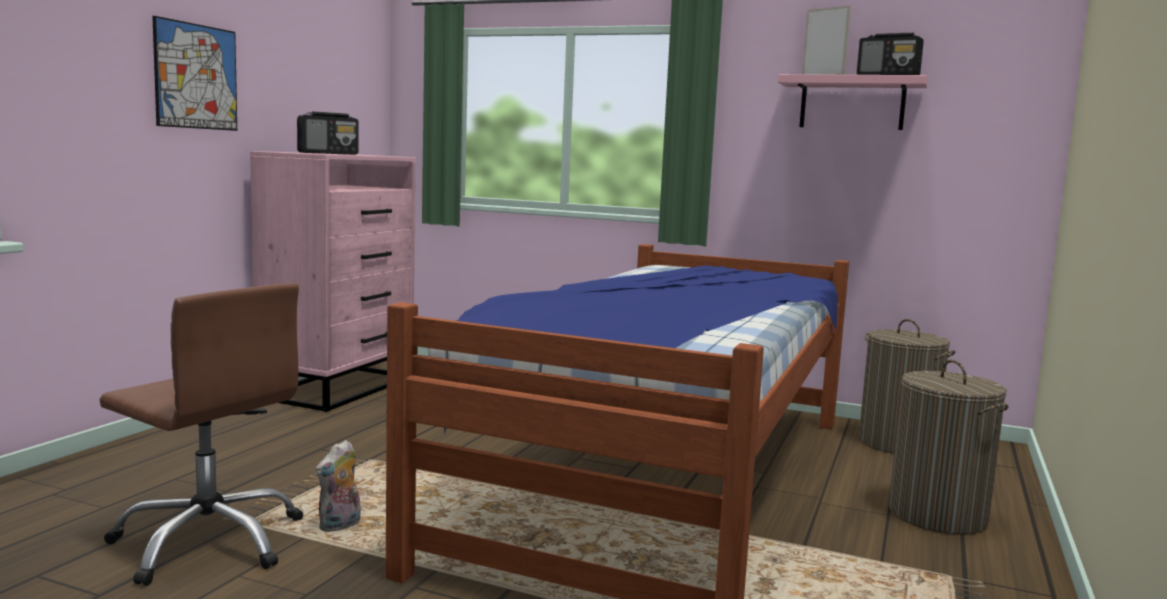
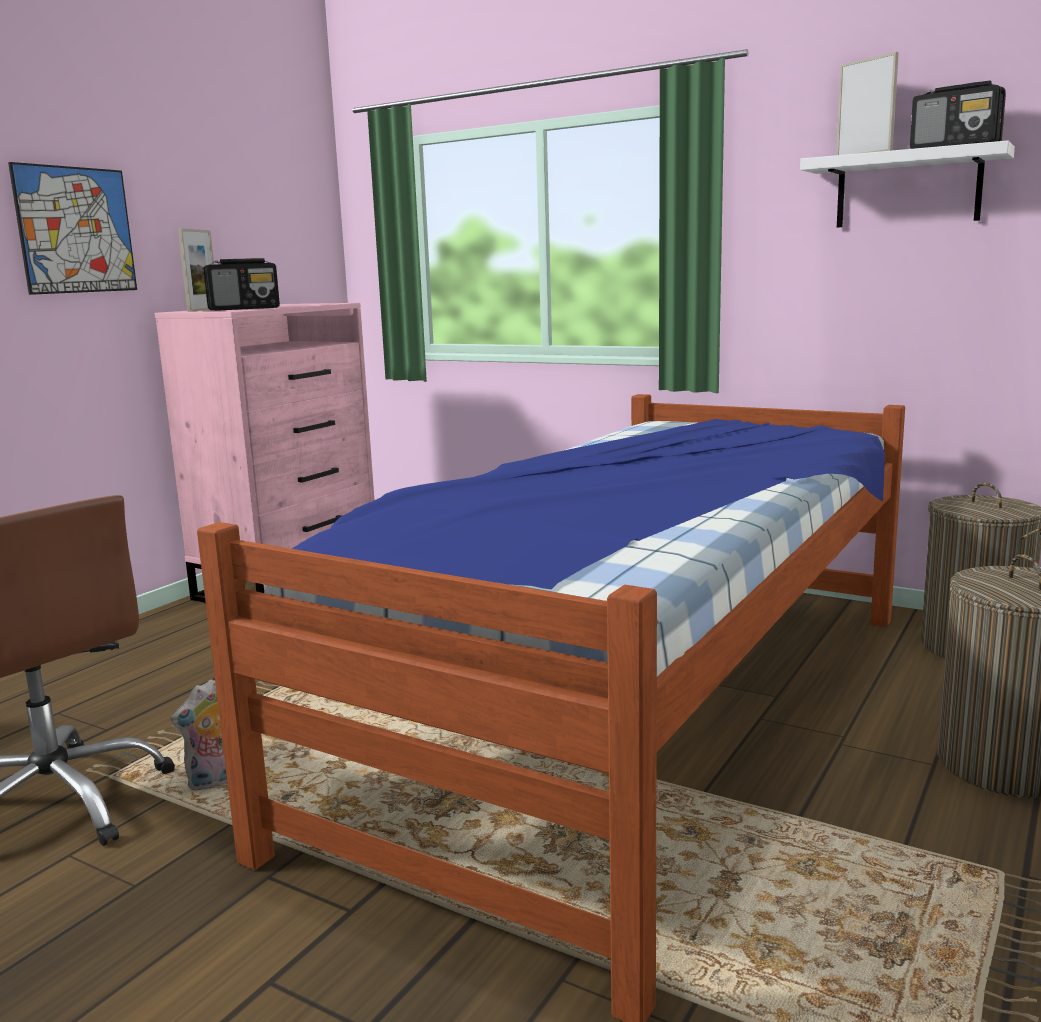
camera: 10 degrees right, 5 degrees up
(291, 152) = (203, 310): none -> picture frame
(852, 104) = (908, 189): pink shelf -> white shelf

